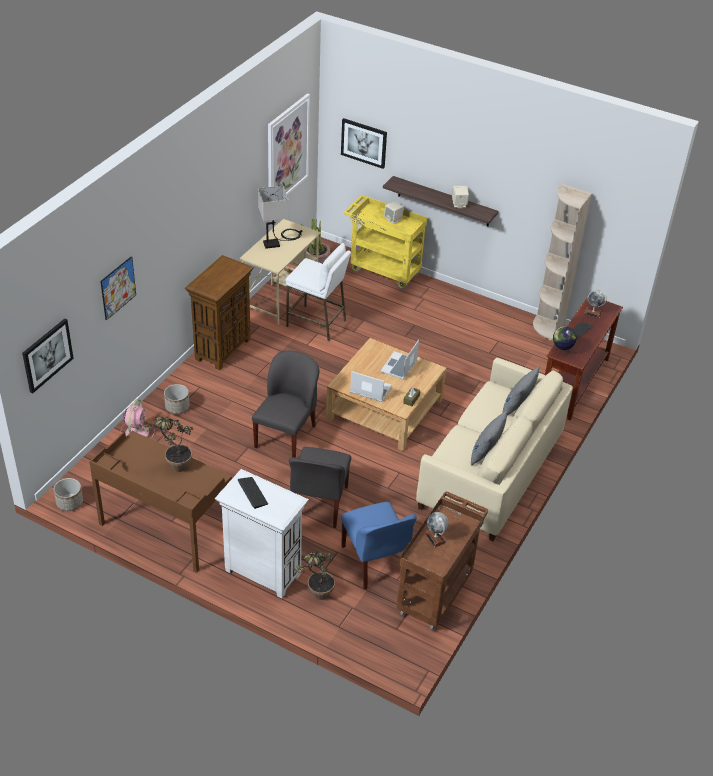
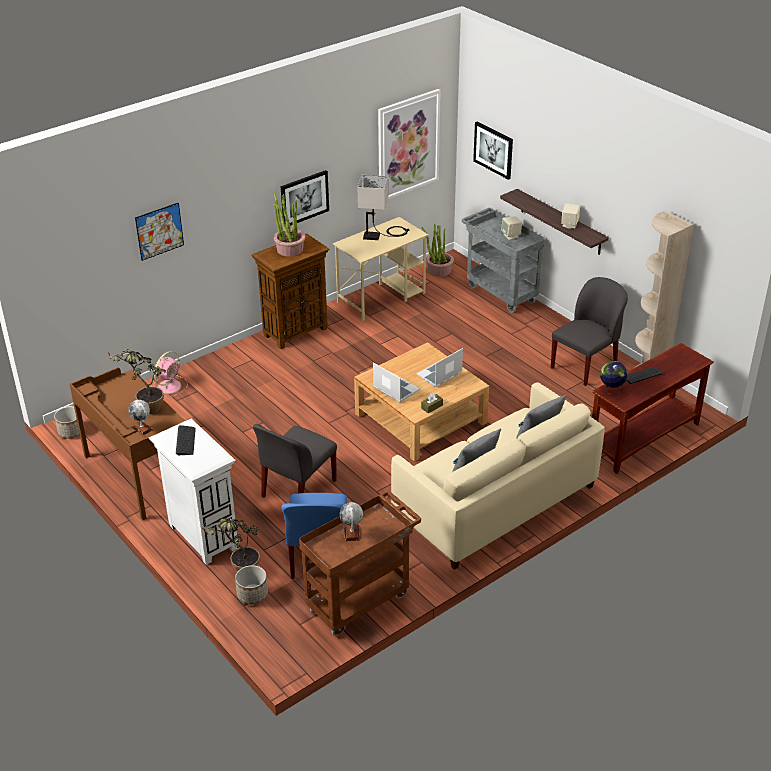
camera: 25 degrees right, 5 degrees down
(47, 355) = (61, 275): picture -> picture (304, 198)
(177, 407) = (220, 372): planter -> planter (252, 594)
(218, 275) = (289, 249): none -> potted plant
(286, 436) = (306, 420): grey chair -> grey chair (585, 365)
(317, 323) = (402, 327): white stool -> none
(381, 272) = (499, 293): yellow cart -> grey cart
(593, 313) = (673, 360): globe -> globe (142, 428)

